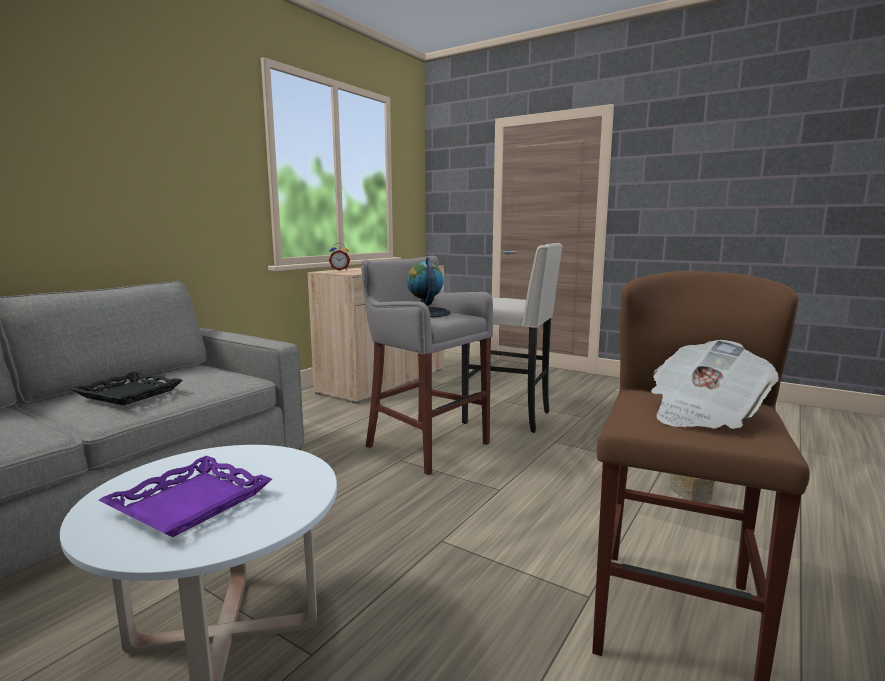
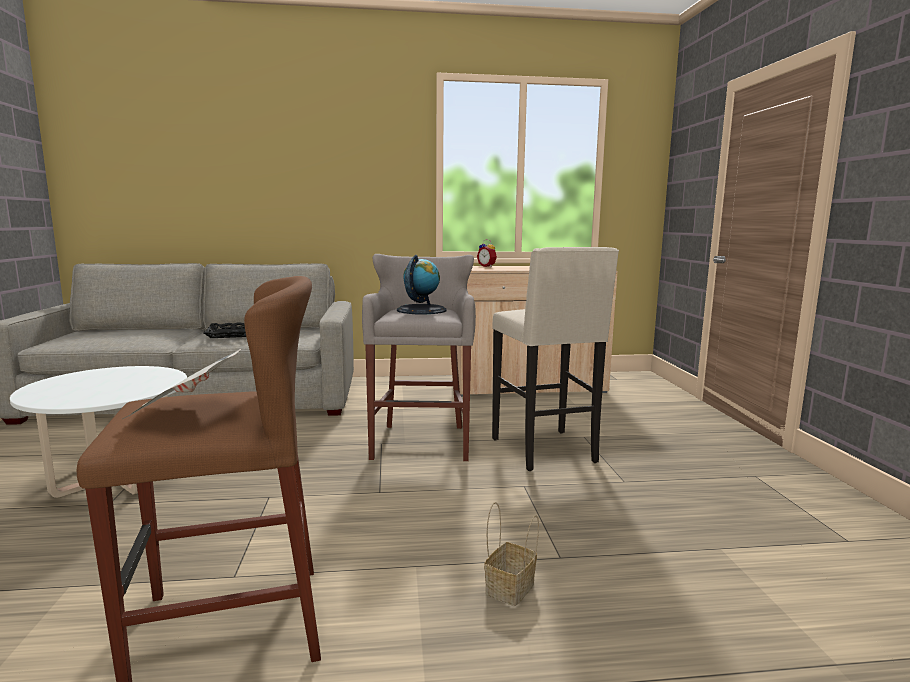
camera: 50 degrees right, 0 degrees up
(190, 503) = (88, 385): purple tray -> none

